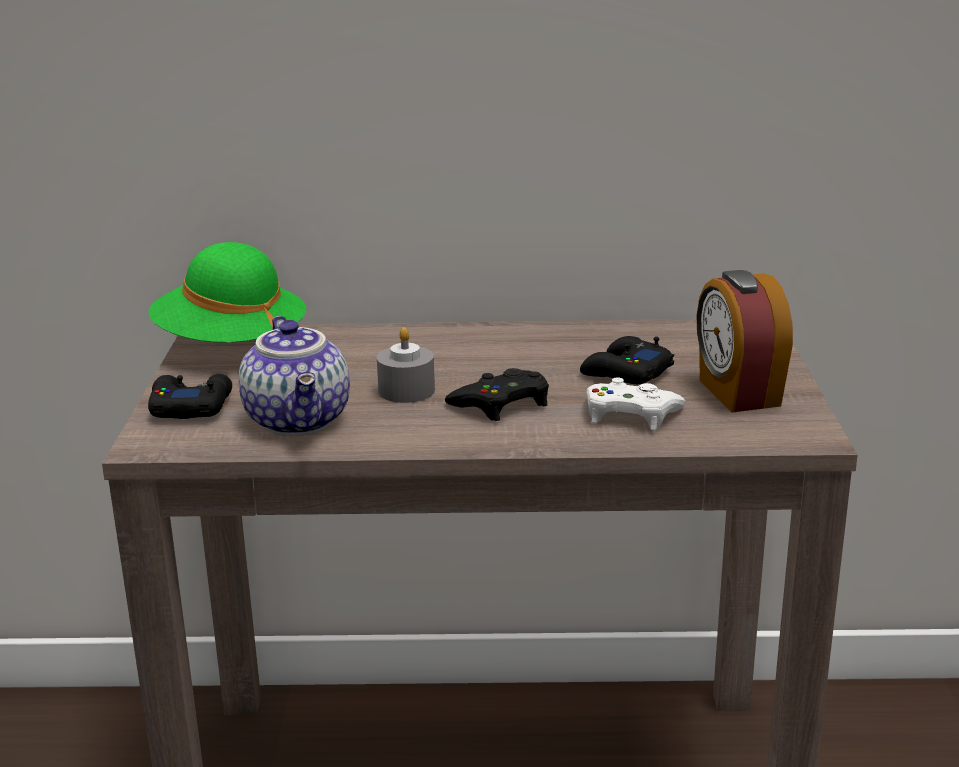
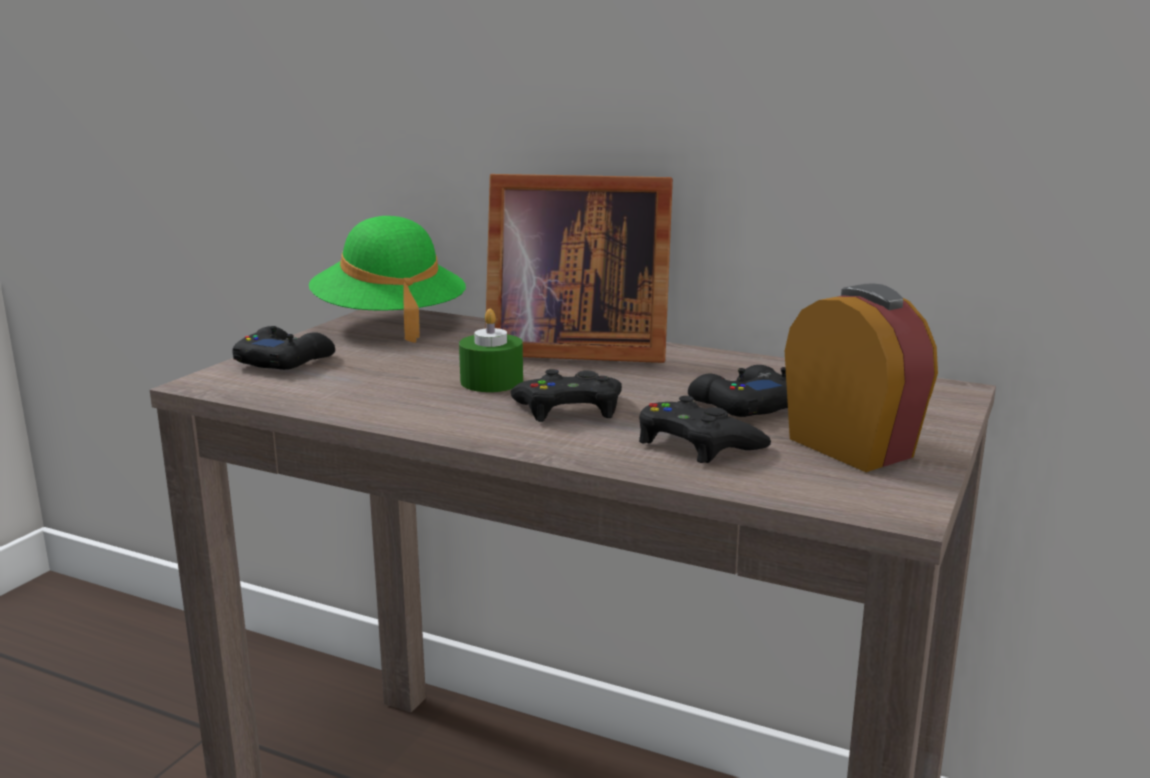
camera: 25 degrees right, 5 degrees down
(300, 421) = (358, 388): teapot -> none
(406, 390) = (491, 381): grey candle -> green candle
(432, 344) = (571, 349): none -> picture frame
(630, 414) = (697, 444): white game controller -> black game controller
(737, 393) = (852, 447): alarm clock -> alarm clock turned 135 degrees clockwise

